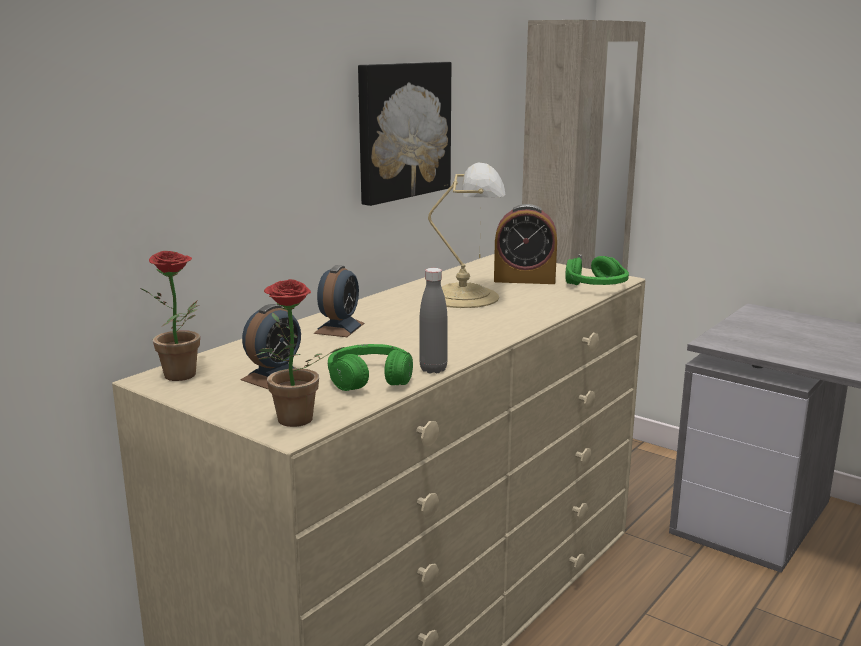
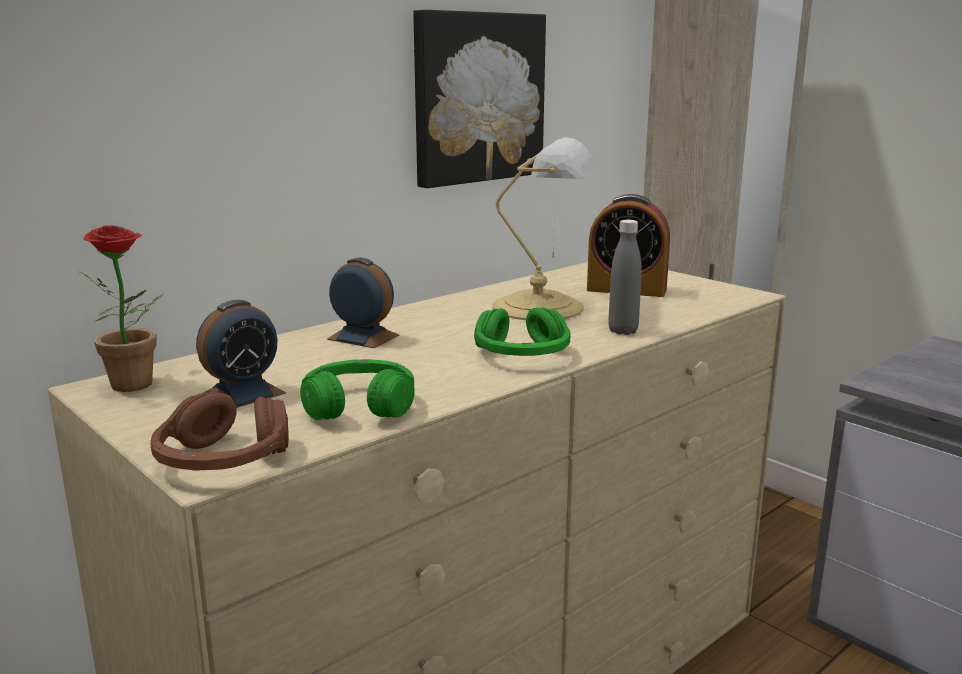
camera: 10 degrees right, 0 degrees up
(294, 423) = (222, 460): potted plant -> brown headphones
(339, 328) = (363, 337): alarm clock -> alarm clock turned 90 degrees counterclockwise
(433, 369) = (449, 398): grey bottle -> grey bottle (623, 331)
(596, 286) = (716, 302): green headphones -> green headphones (522, 355)

